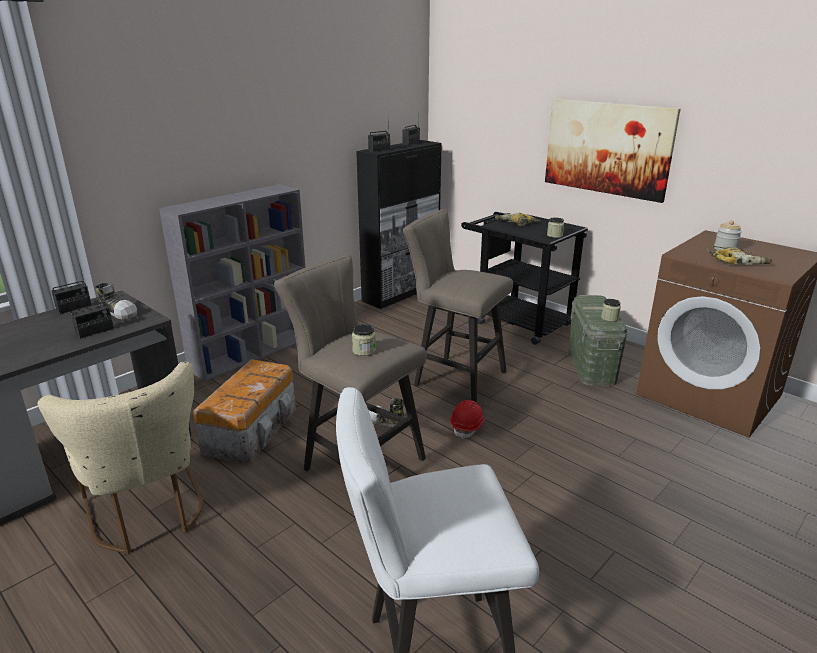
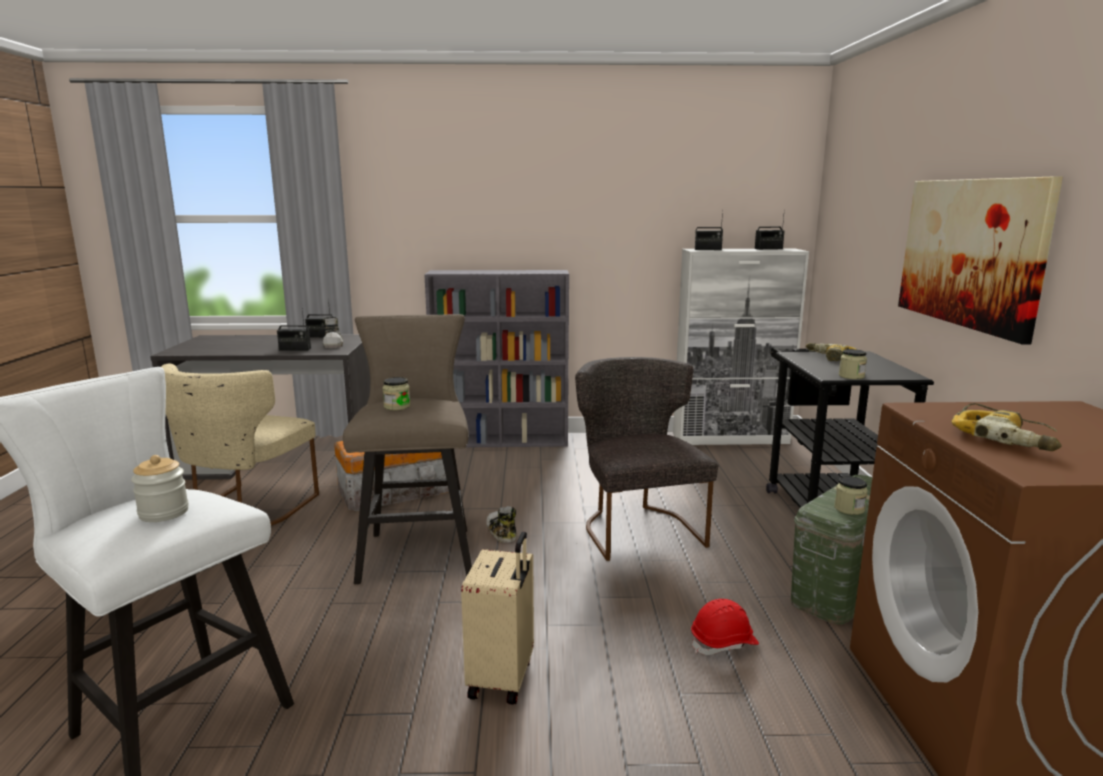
camera: 45 degrees right, 10 degrees down
(401, 292) = (731, 438): black cabinet -> white cabinet
(454, 378) = (637, 528): beige stool -> grey chair
(468, 426) = (564, 573): red hard hat -> red hard hat (724, 643)
(545, 502) = (503, 678): none -> beige suitcase
(725, 249) = (1035, 423): jar -> jar (164, 513)

